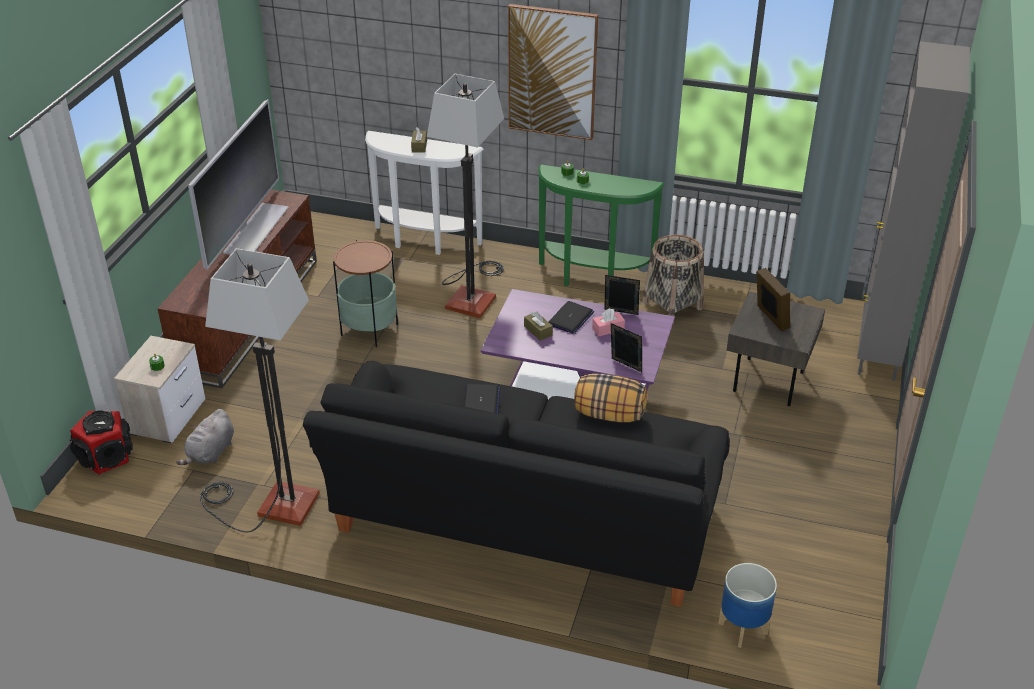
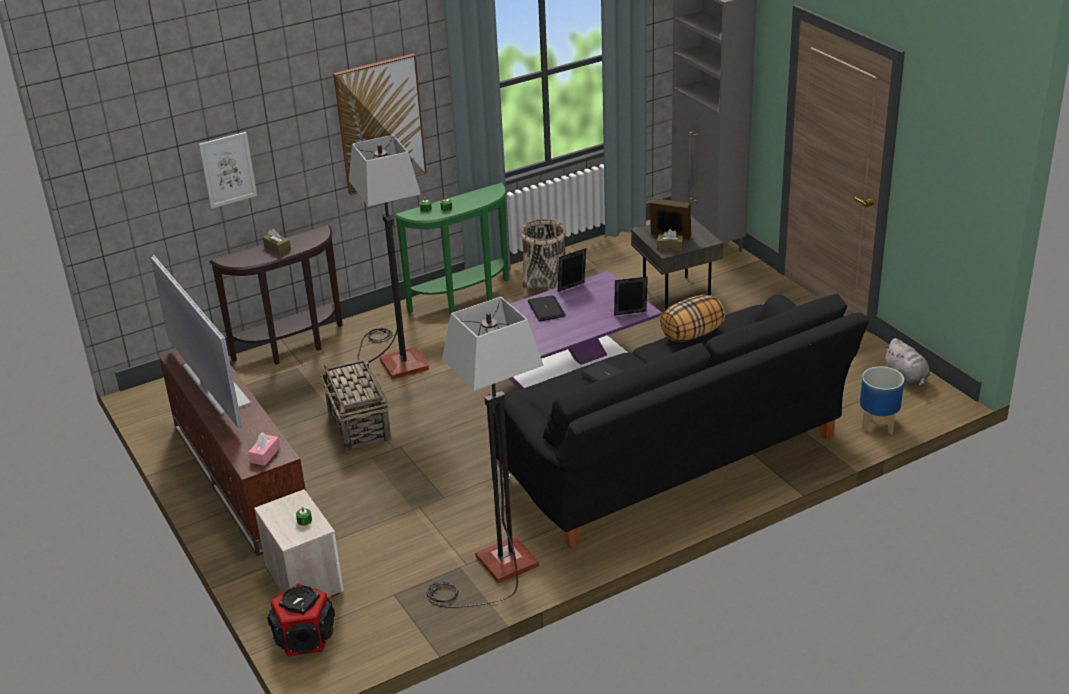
camera: 45 degrees left, 5 degrees down
(211, 453) = (387, 576): grey plush toy -> grey plush toy (907, 377)
(369, 330) = (359, 426): side table -> basket
(396, 56) = (228, 170): none -> picture
(424, 242) = (293, 348): white console table -> brown console table
(538, 331) = (539, 328): brown tissue box -> brown tissue box (670, 247)
(608, 329) = (581, 301): pink tissue box -> pink tissue box (265, 455)

